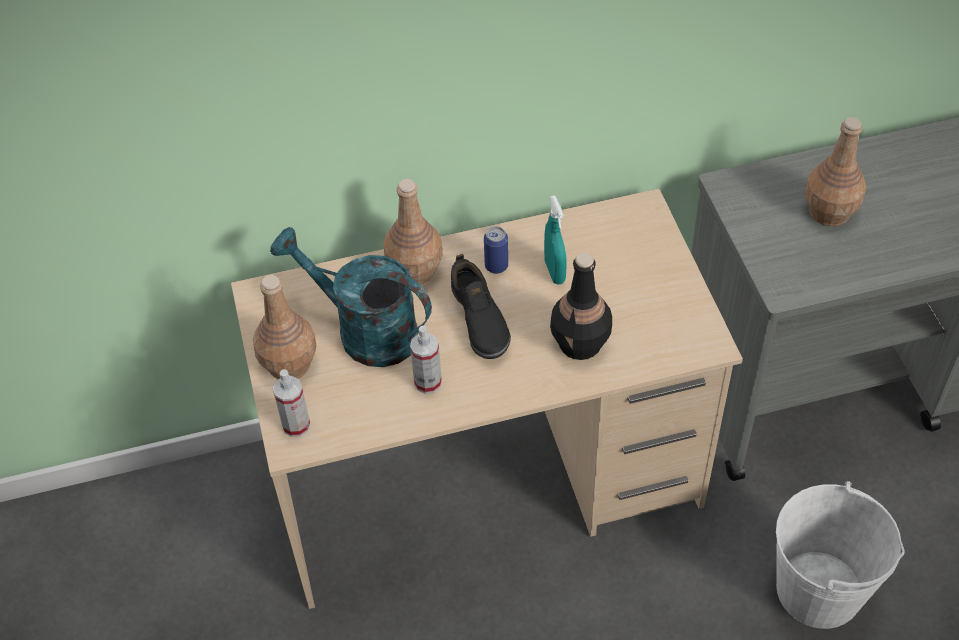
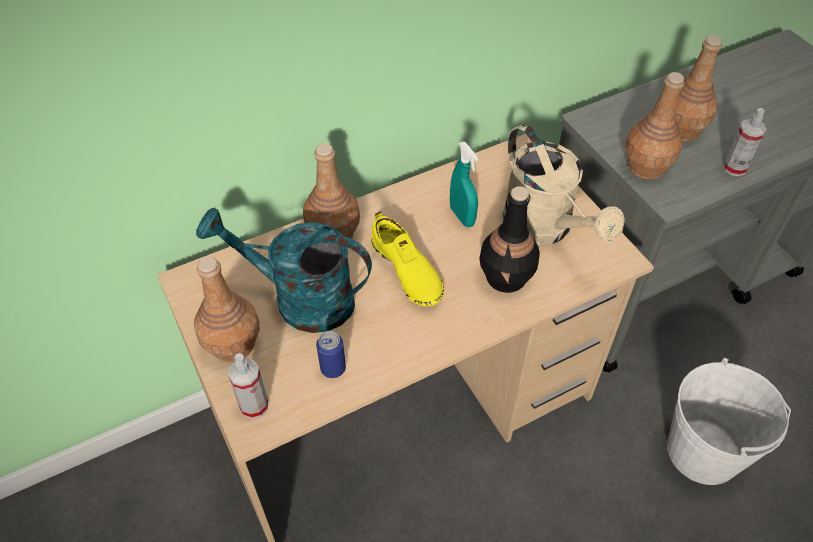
camera: 15 degrees left, 0 degrees up
(428, 382) = (375, 339): spray bottle -> spray bottle (734, 168)
(478, 320) = (406, 271): black shoe -> yellow shoe
(496, 266) = (408, 219): can -> can (333, 368)
(640, 299) = (546, 228): none -> beige watering can
(770, 249) = (645, 167): none -> brown bottle

